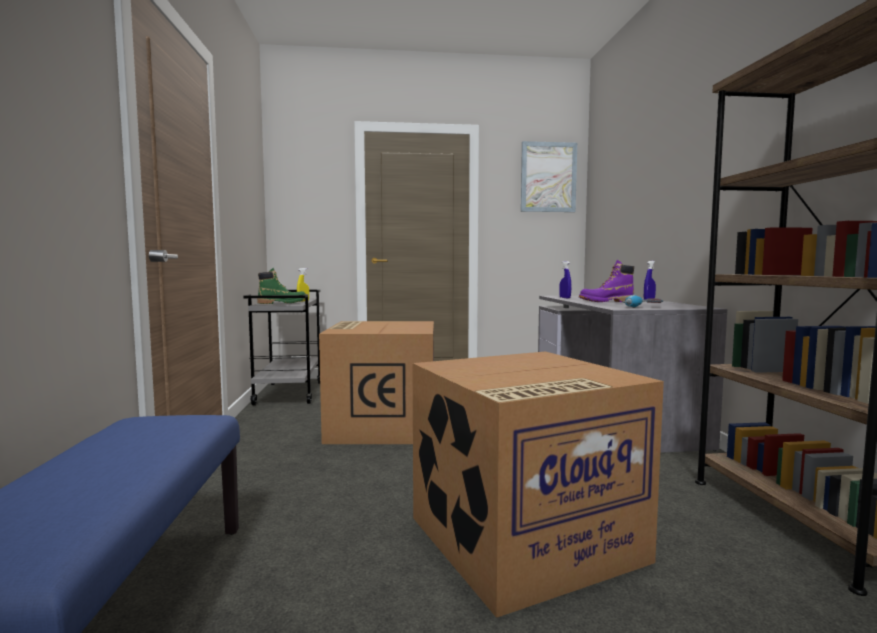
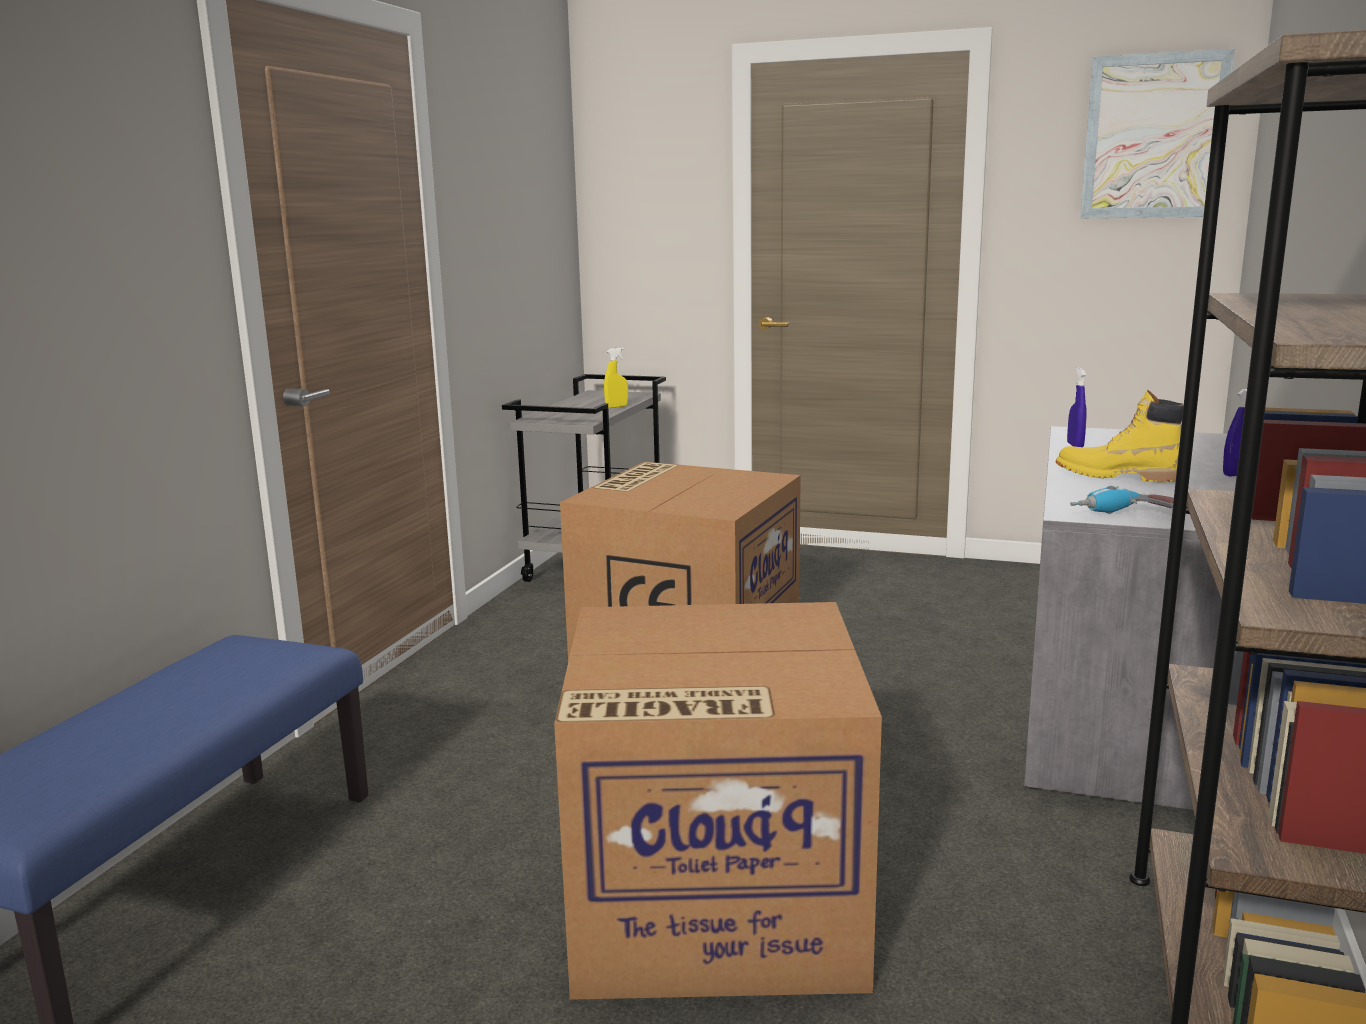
camera: 25 degrees right, 10 degrees up
(282, 303) = (574, 413): green boot -> none
(606, 302) = (1117, 476): purple boot -> yellow boot

